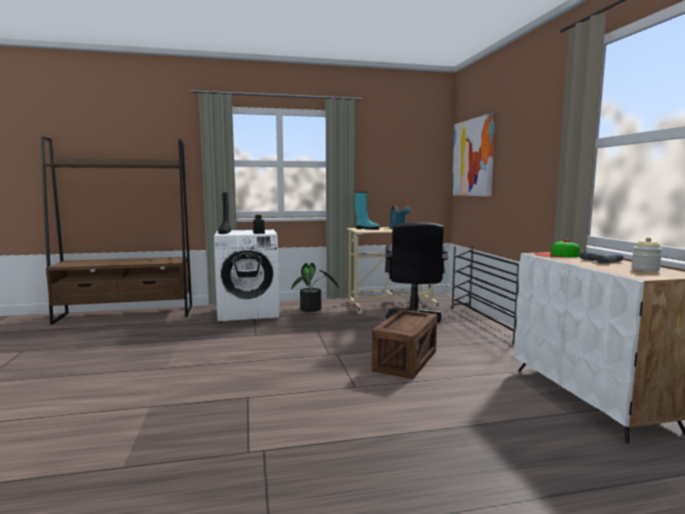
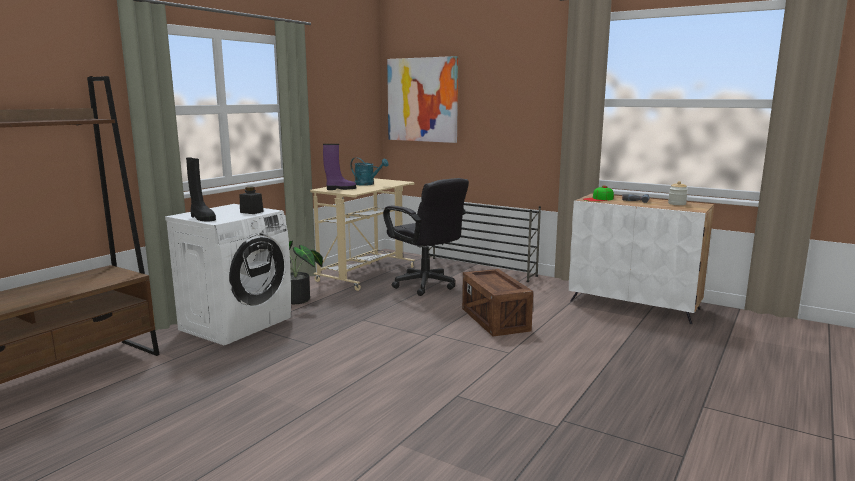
camera: 45 degrees left, 5 degrees up
(366, 229) = (340, 189): turquoise boot -> purple boot

